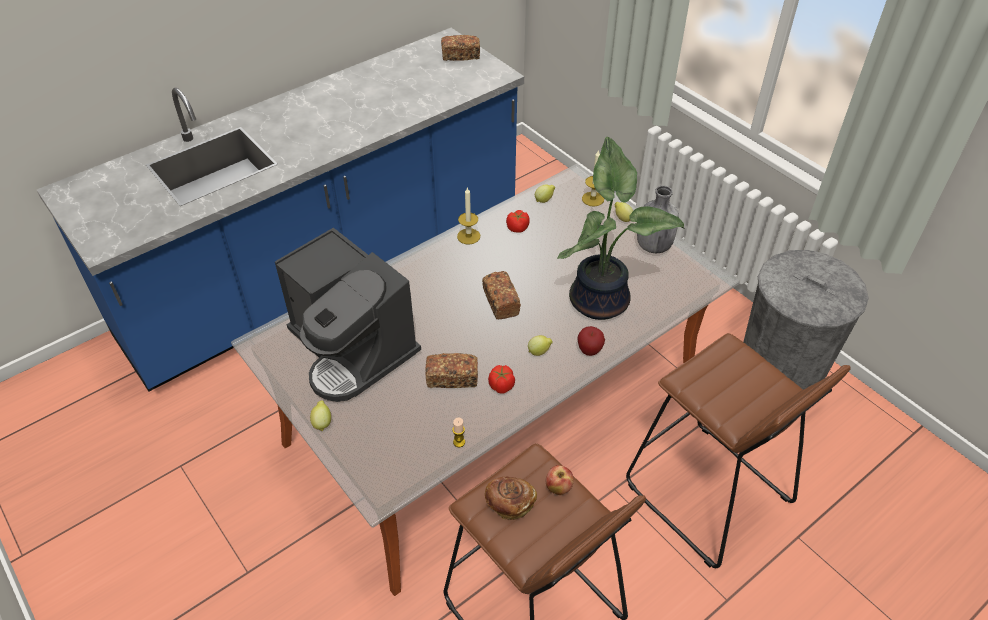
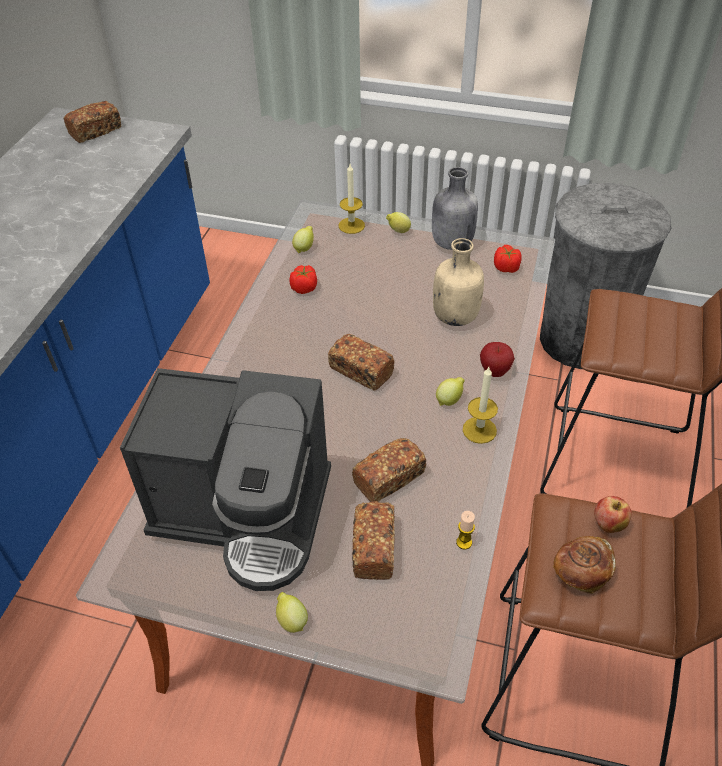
camera: 35 degrees left, 0 degrees up
(403, 412) = (373, 548): none -> bread
(468, 236) = (260, 321): candle -> candle (479, 430)
(501, 386) = (447, 456): tomato -> tomato (506, 268)
(601, 299) = (455, 316): potted plant -> beige bottle

